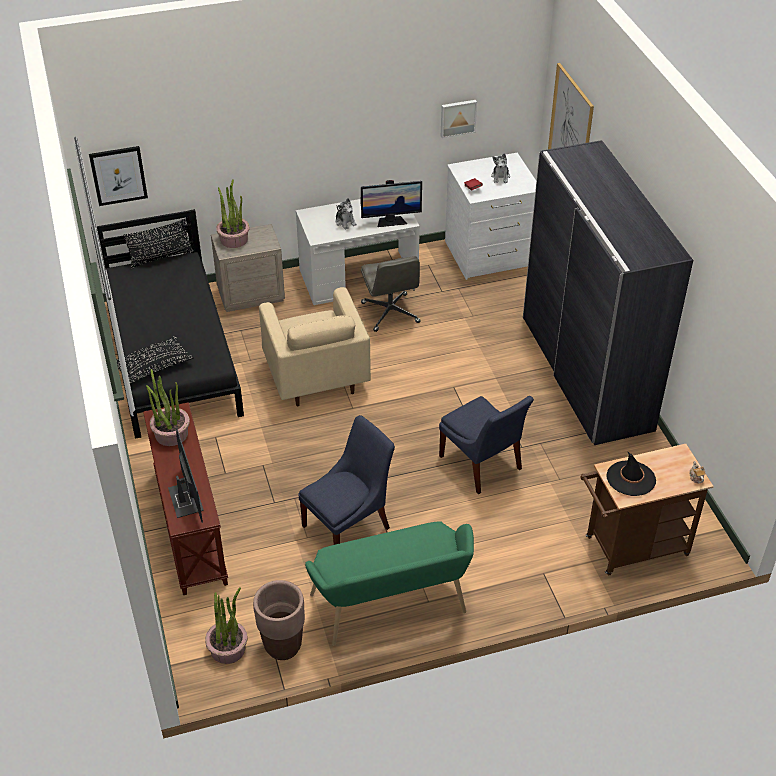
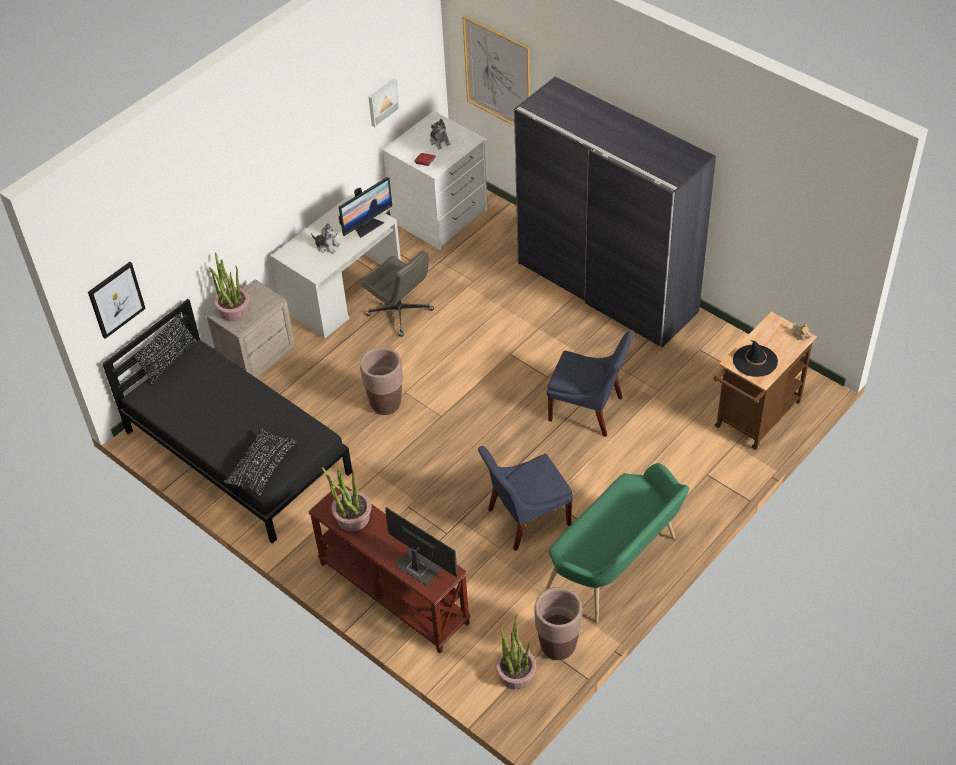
camera: 30 degrees left, 5 degrees up
(316, 377) = (386, 404): beige armchair -> brown planter
(349, 525) = (525, 518): blue chair -> blue chair turned 135 degrees counterclockwise

